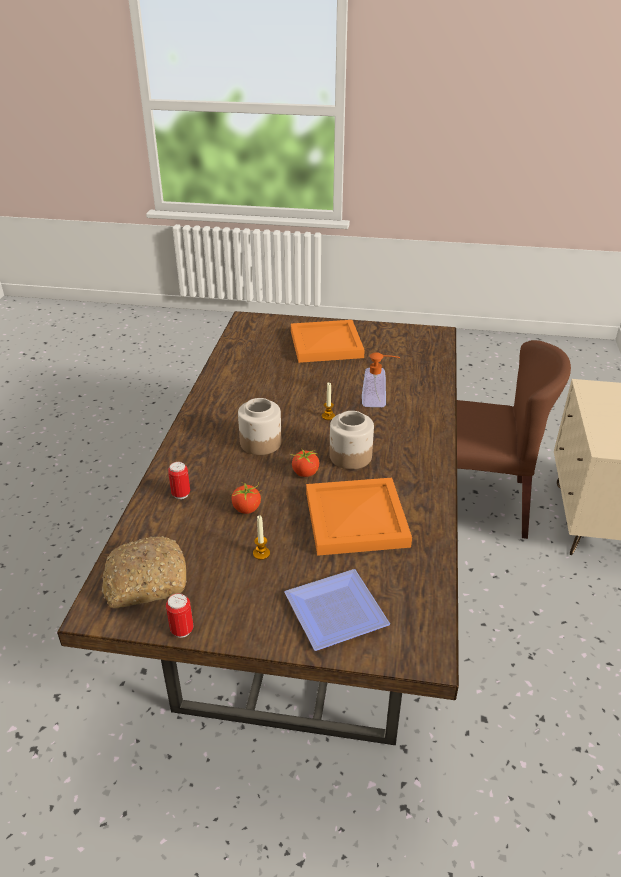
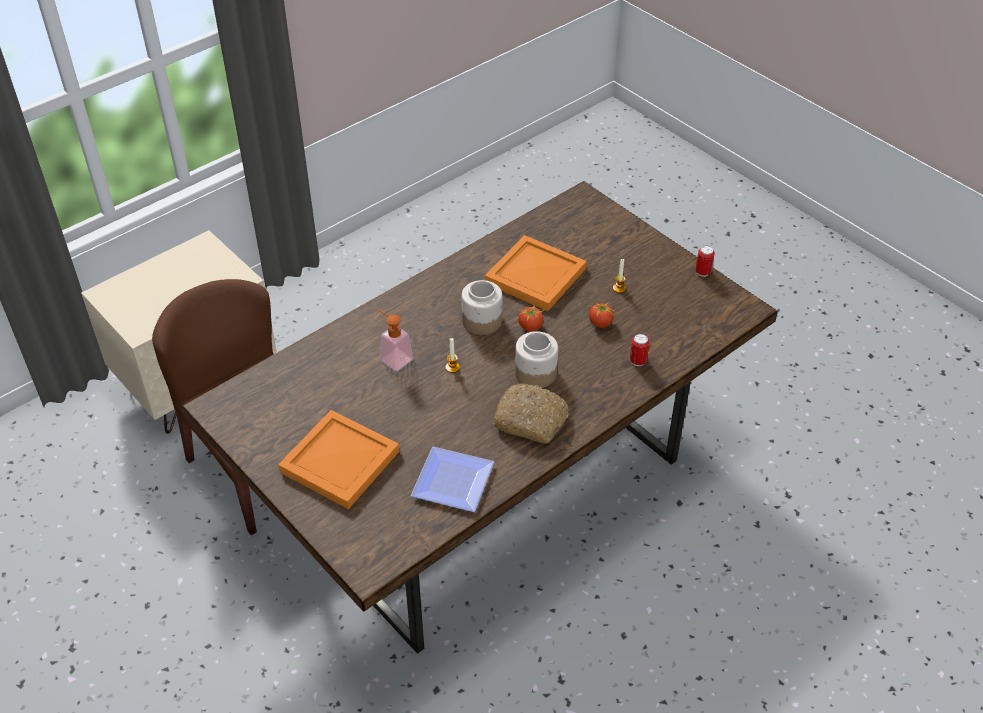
camera: 140 degrees left, 10 degrees up
(145, 581) = (706, 310): bread -> bread (531, 420)
(334, 614) = (610, 235): plate -> plate (456, 480)

